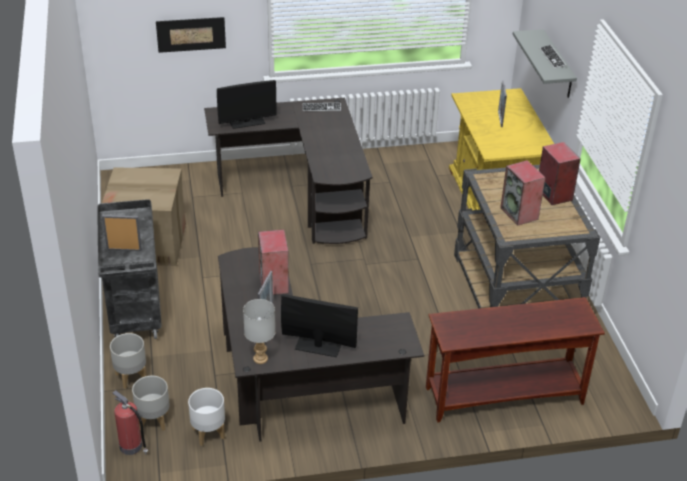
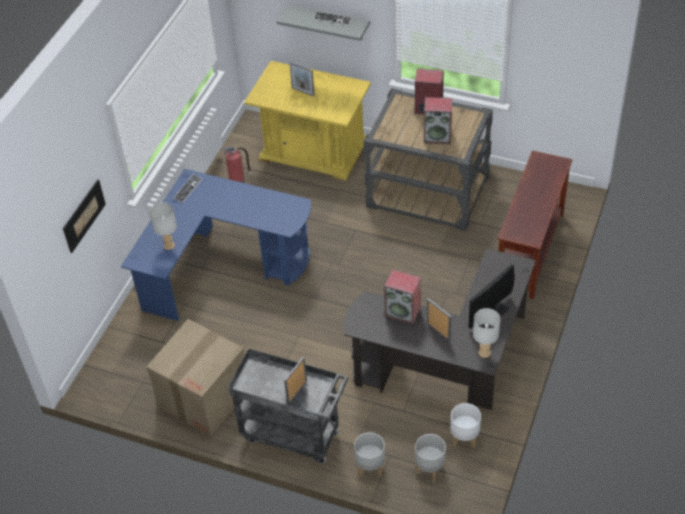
camera: 55 degrees left, 10 degrees up
(131, 446) = (449, 493): fire extinguisher -> fire extinguisher (238, 181)
(247, 122) = (169, 245): monitor -> grey table lamp
(302, 195) = (221, 266): black desk -> blue desk

